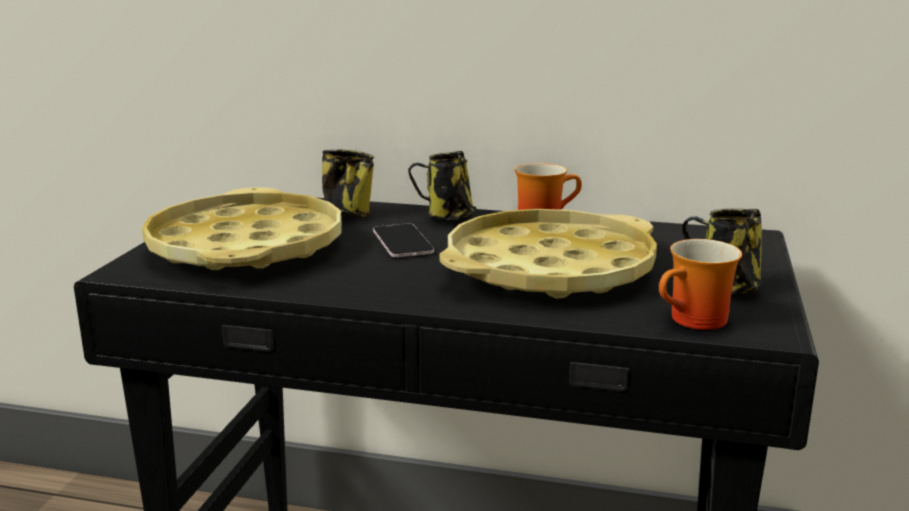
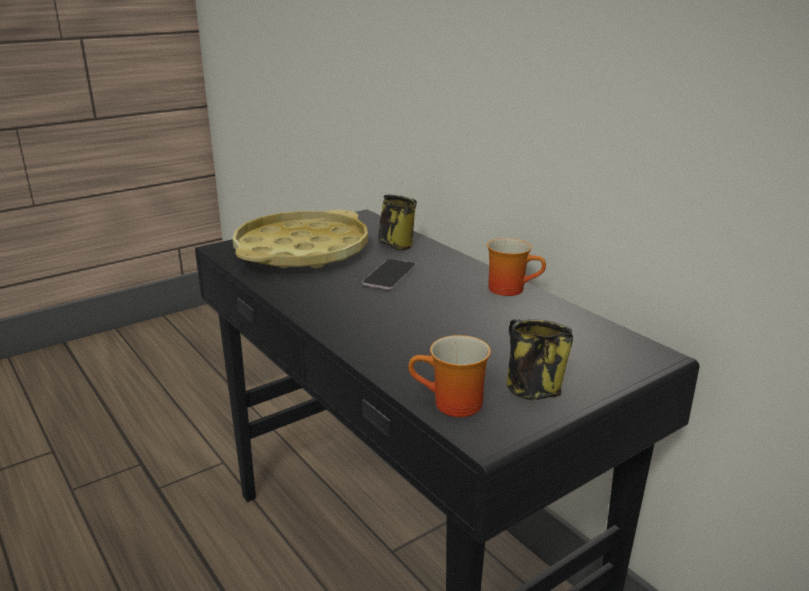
camera: 40 degrees right, 5 degrees up
(447, 217) = (453, 265): mug -> none
(549, 269) = (437, 327): yellow tray -> none

